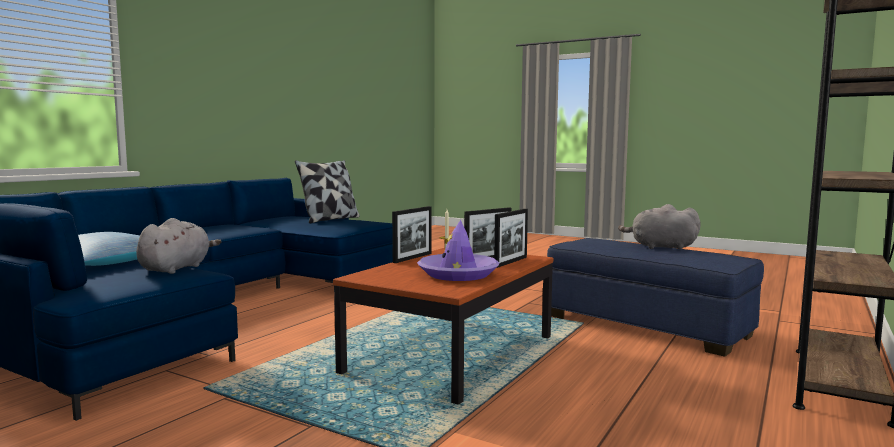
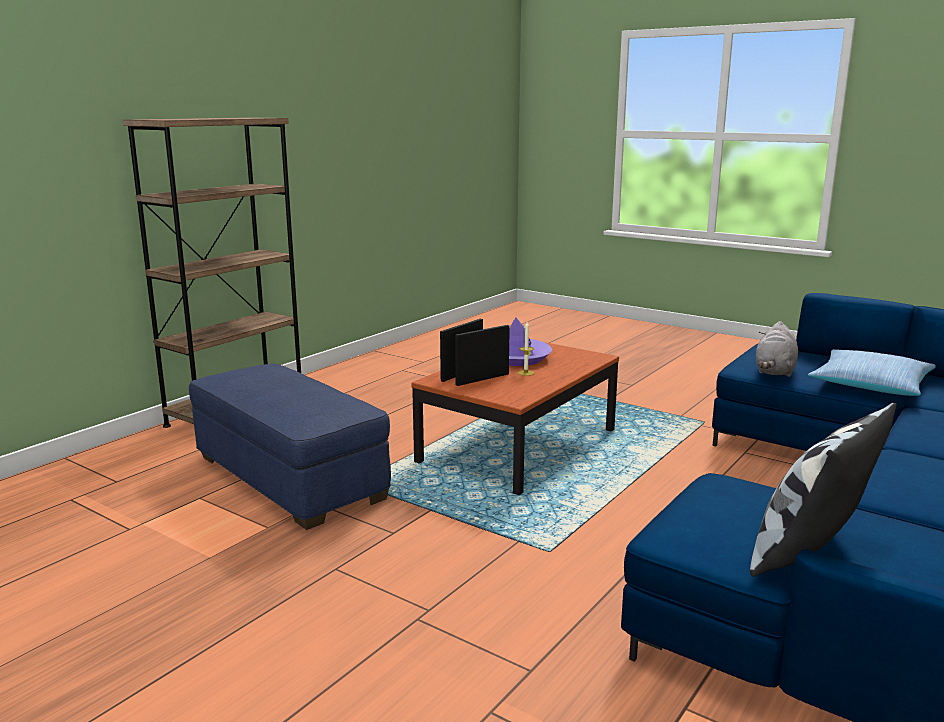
camera: 175 degrees left, 10 degrees up
(412, 258) = (561, 382): picture frame -> none
(660, 247) = (267, 392): grey plush toy -> none

